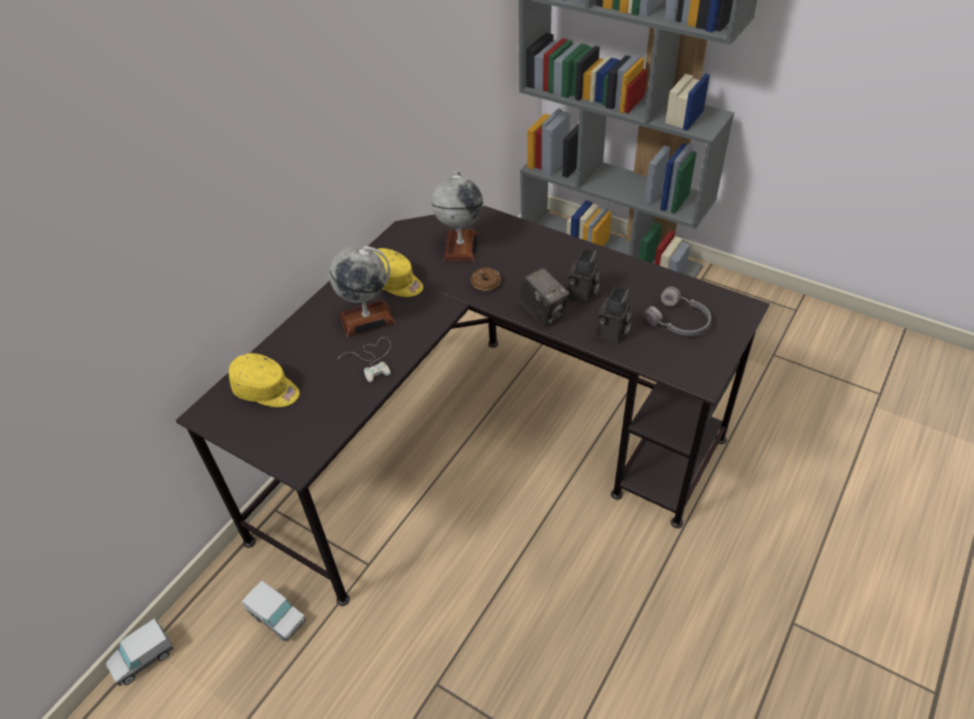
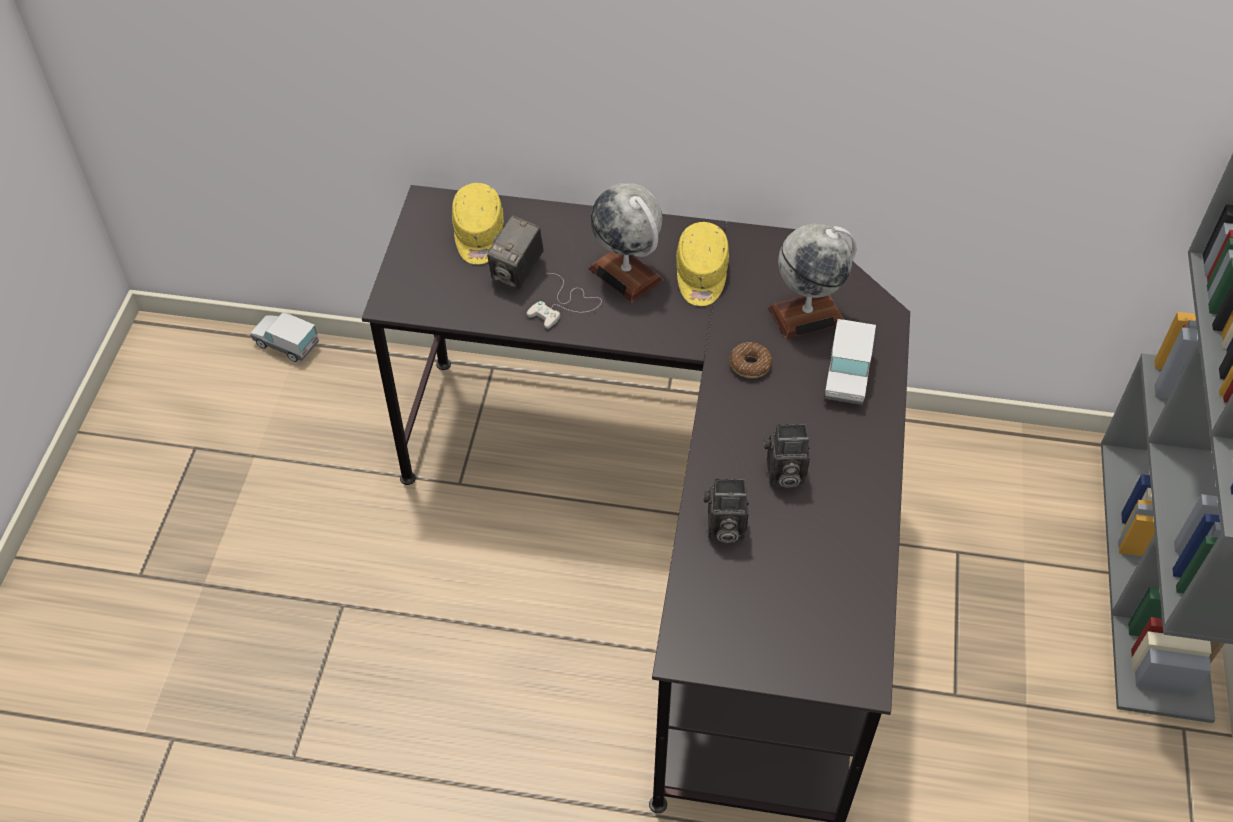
camera: 65 degrees right, 5 degrees up
(278, 618) = (366, 431): toy truck -> toy truck (846, 377)
(543, 312) = (726, 441): camera -> camera (517, 272)
(678, 321) = (787, 600): grey headphones -> none

